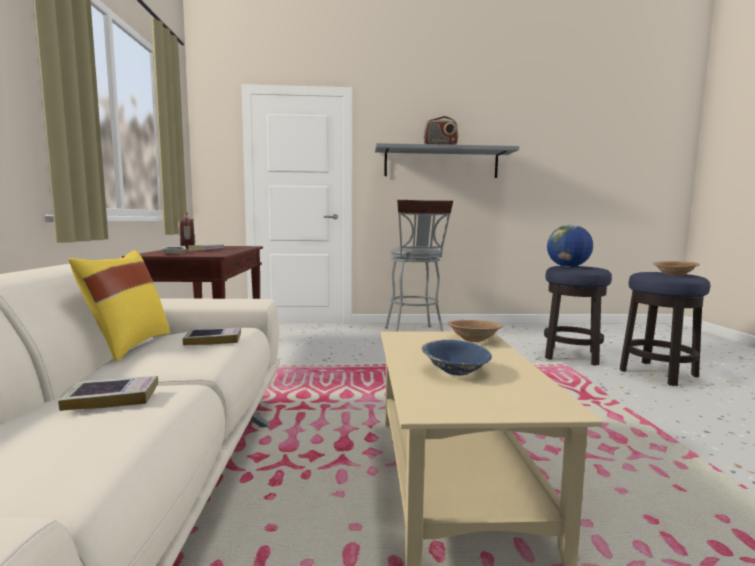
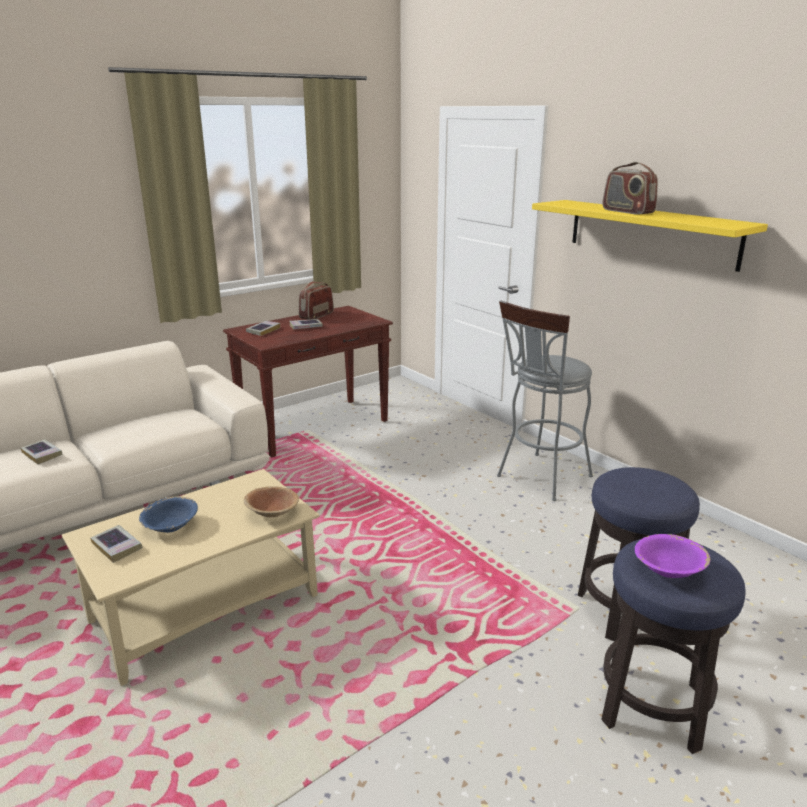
camera: 55 degrees right, 15 degrees up
(128, 345) = (148, 413): yellow pillow -> none
(213, 340) = (158, 430): book -> book (117, 546)
(441, 163) = (651, 233): grey shelf -> yellow shelf
(568, 267) = (630, 479): globe -> none
(674, 275) = (668, 570): brown bowl -> purple bowl

